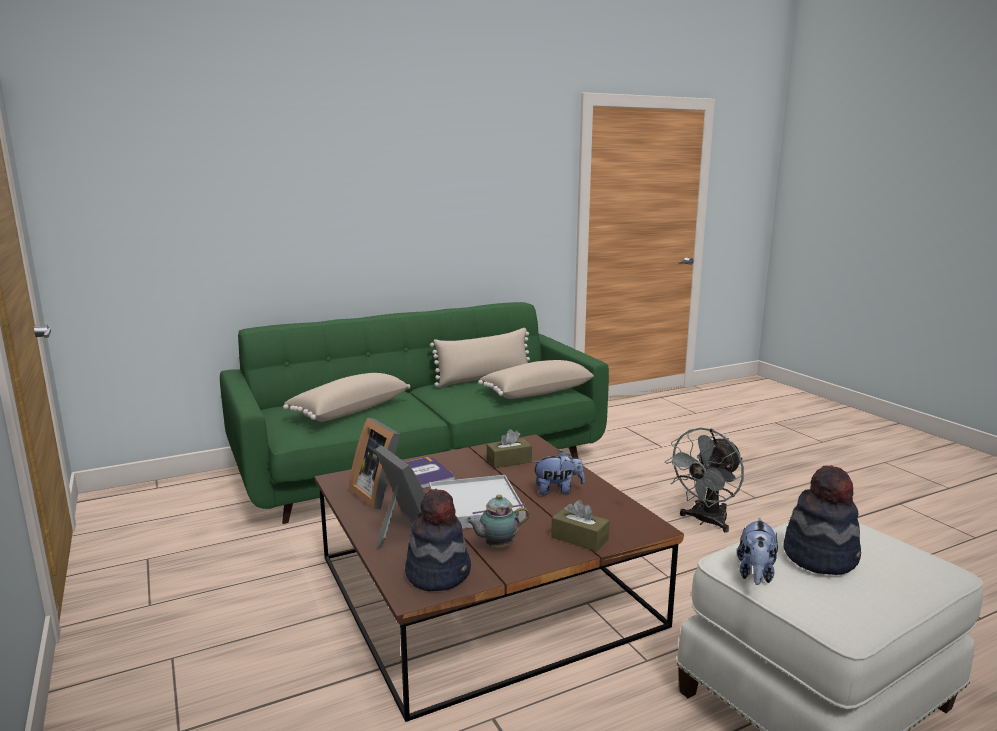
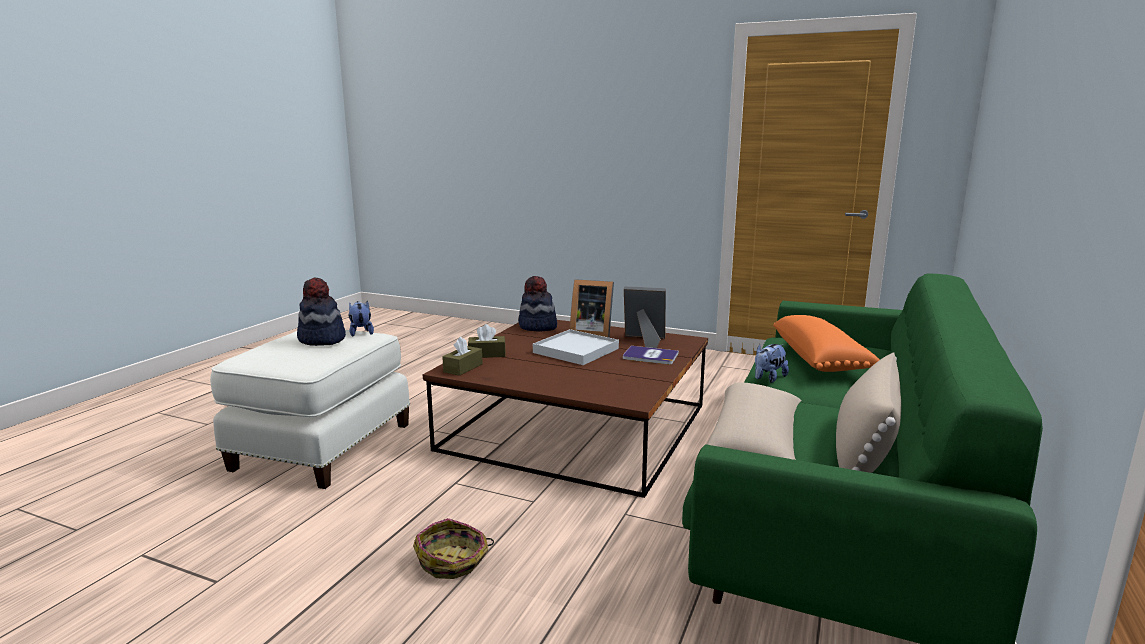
camera: 140 degrees right, 0 degrees up
(349, 410) = (821, 360): beige pillow -> orange pillow
(497, 546) = (528, 340): teapot -> none
(509, 461) = (615, 380): brown tissue box -> brown tissue box (463, 368)
(557, 490) = (541, 372): plush toy -> plush toy (768, 378)
(705, 521) = (453, 561): grey fan -> basket

